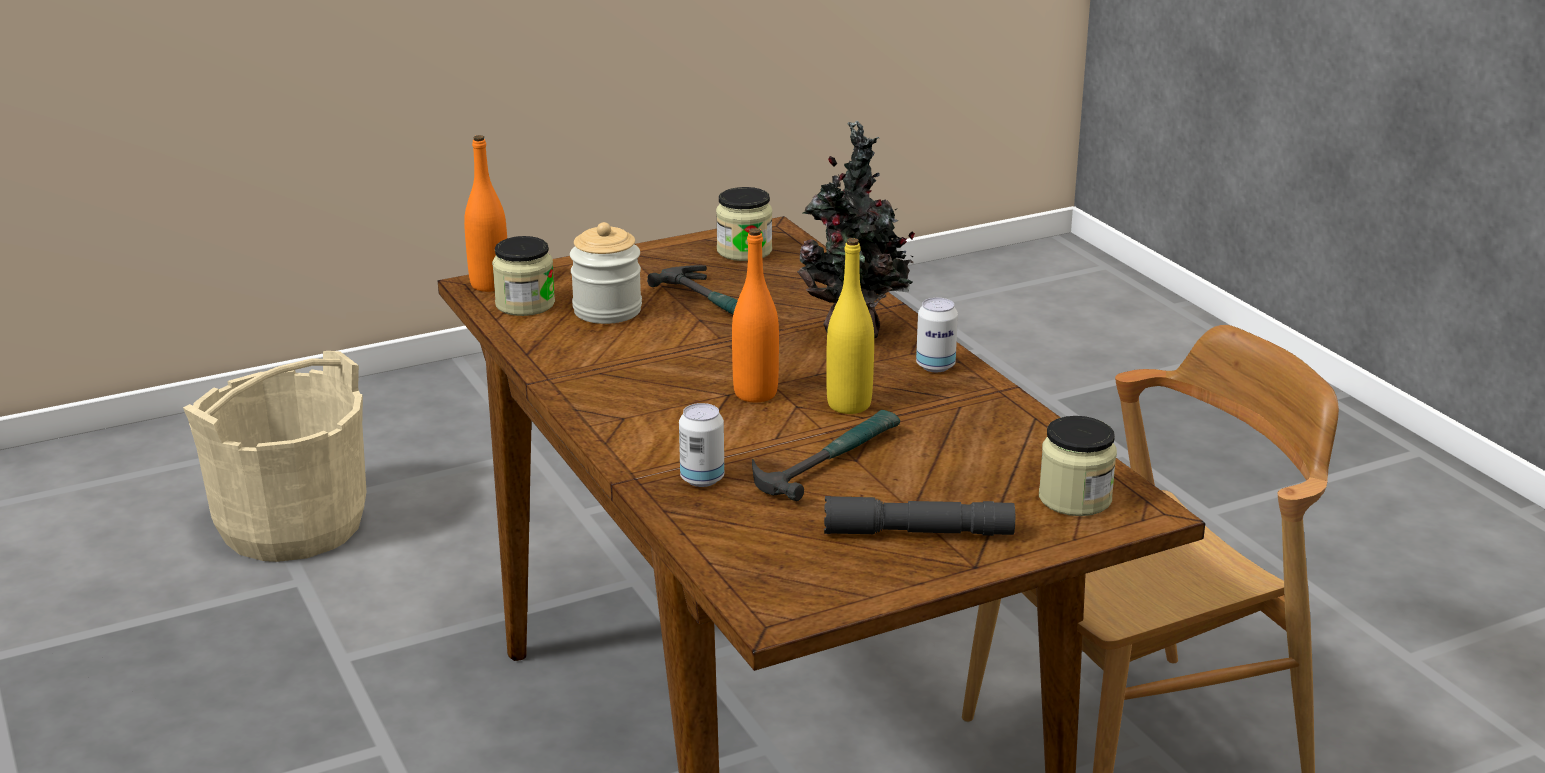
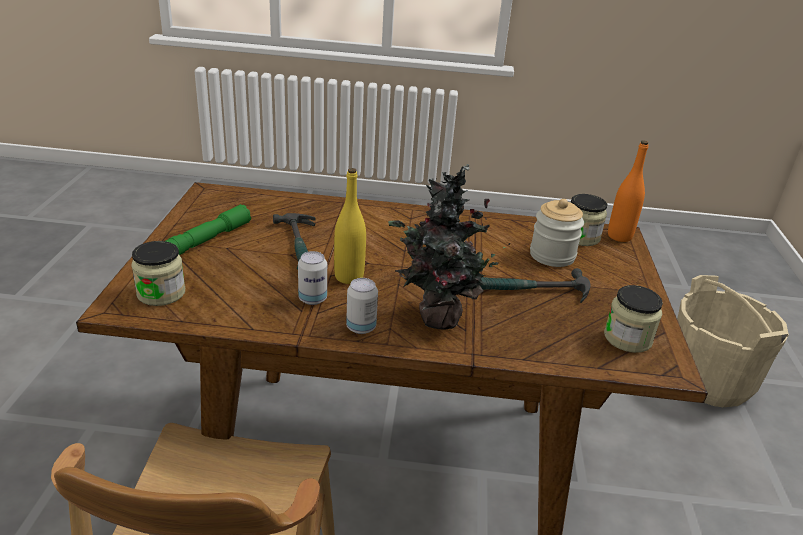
camera: 120 degrees right, 5 degrees up
(702, 479) = (327, 214): can -> can (312, 299)
(755, 393) = (395, 257): orange bottle -> none
(918, 533) = (207, 240): grey flashlight -> green flashlight

